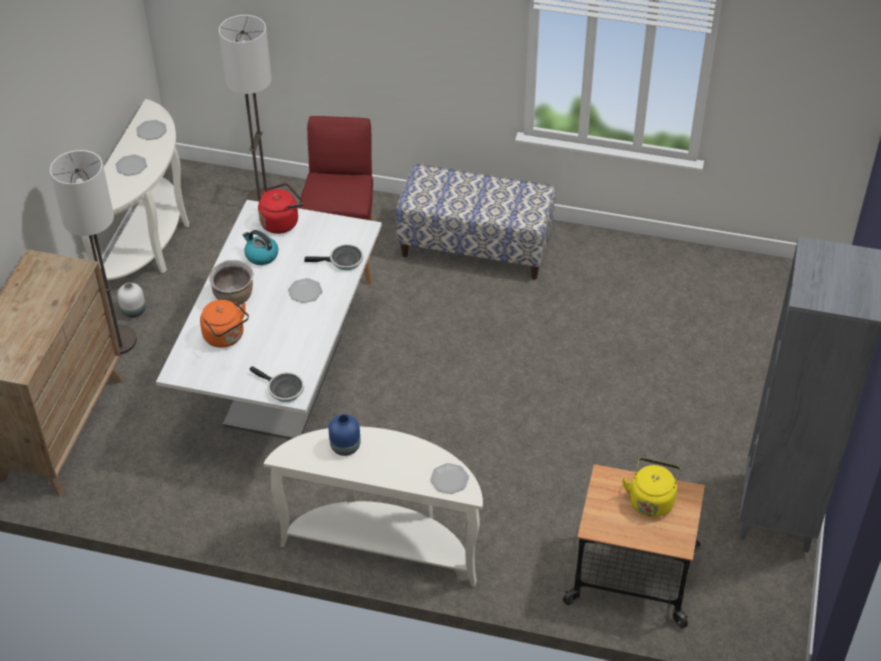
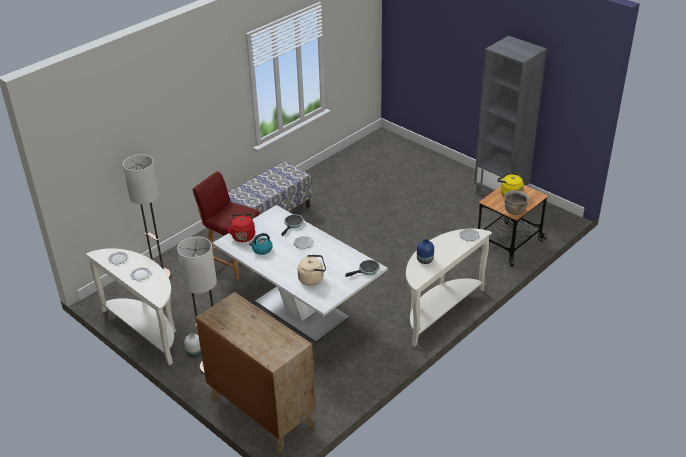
camera: 60 degrees left, 10 degrees down
(226, 337) = (312, 279): orange kettle -> beige kettle
(234, 298) = (285, 268): brown cooking pot -> brown cooking pot (515, 211)

